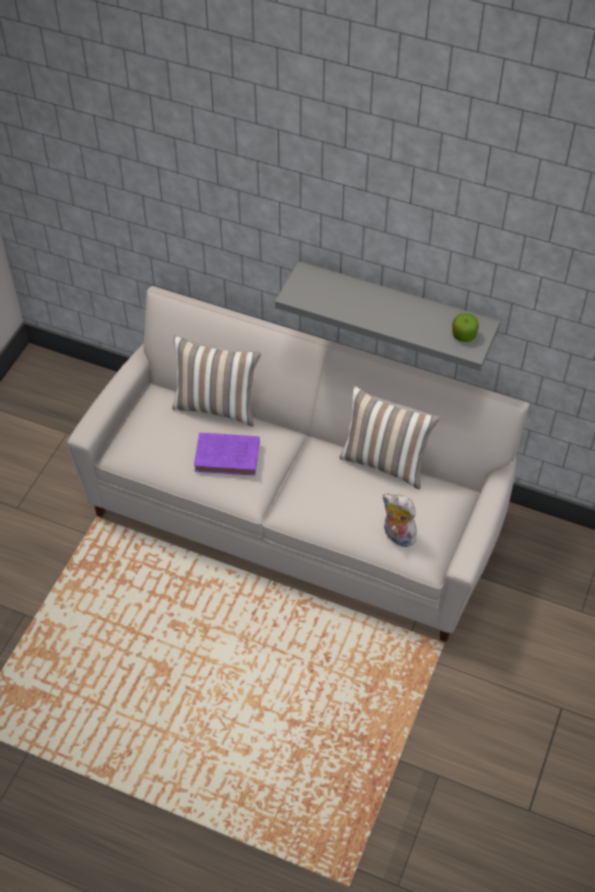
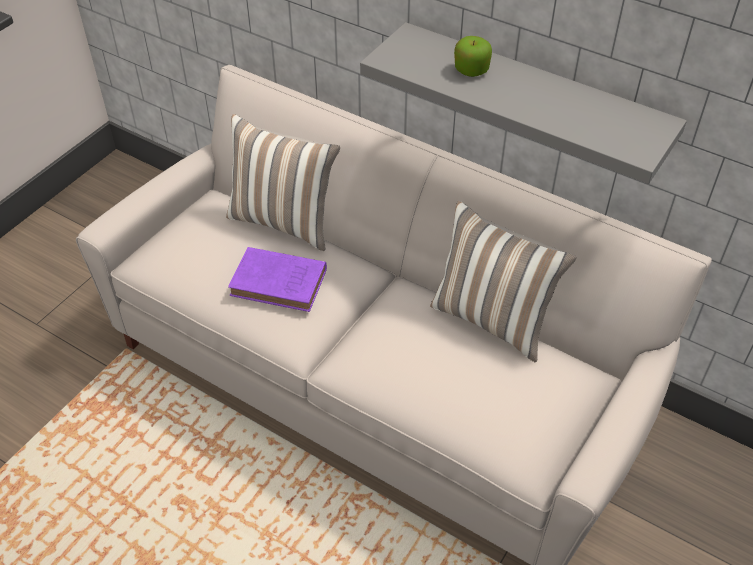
camera: 10 degrees right, 5 degrees down
(397, 536) = (492, 423): plush toy -> none
(463, 335) = (628, 132): apple -> apple (471, 70)

